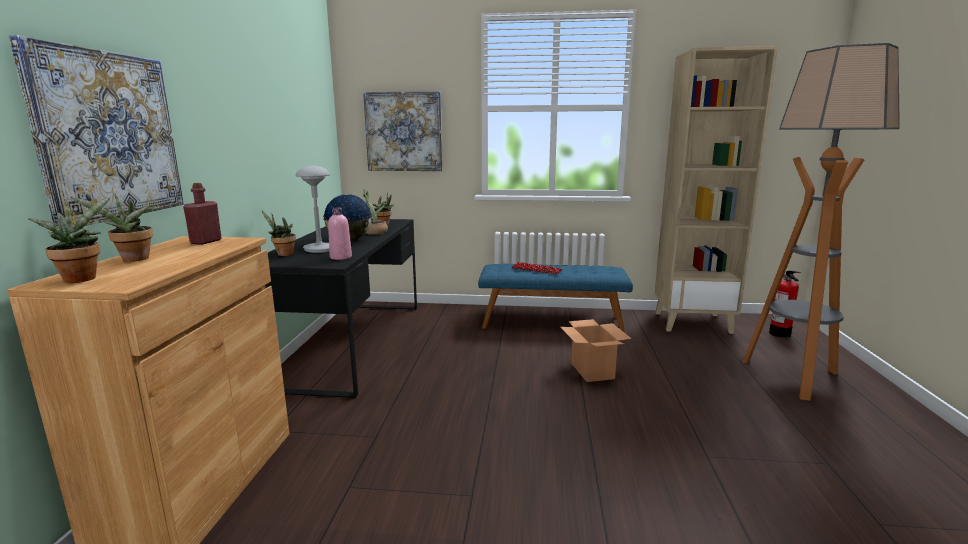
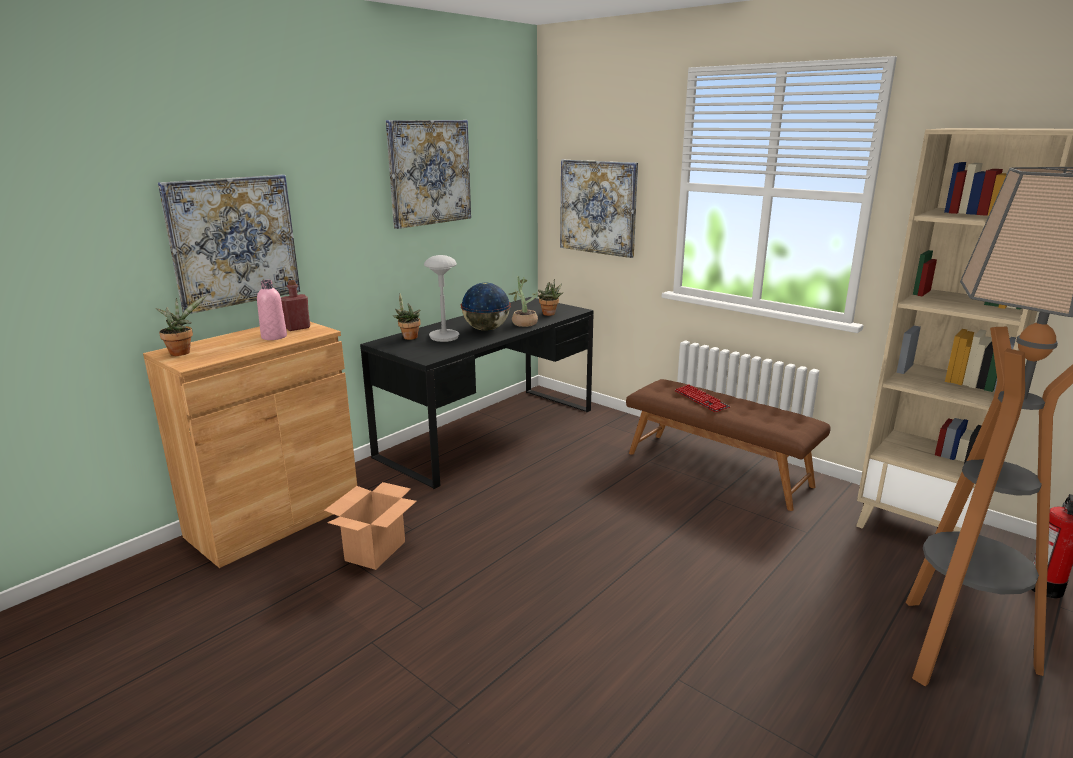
camera: 35 degrees right, 5 degrees up
(133, 260) = (230, 339): potted plant -> none
(271, 89) = (429, 172): none -> picture
(341, 257) = (444, 351): pink bottle -> pink bottle (274, 337)
(552, 322) = (718, 468): blue bench -> brown bench
(592, 371) = (683, 541): cardboard box -> cardboard box (375, 550)

